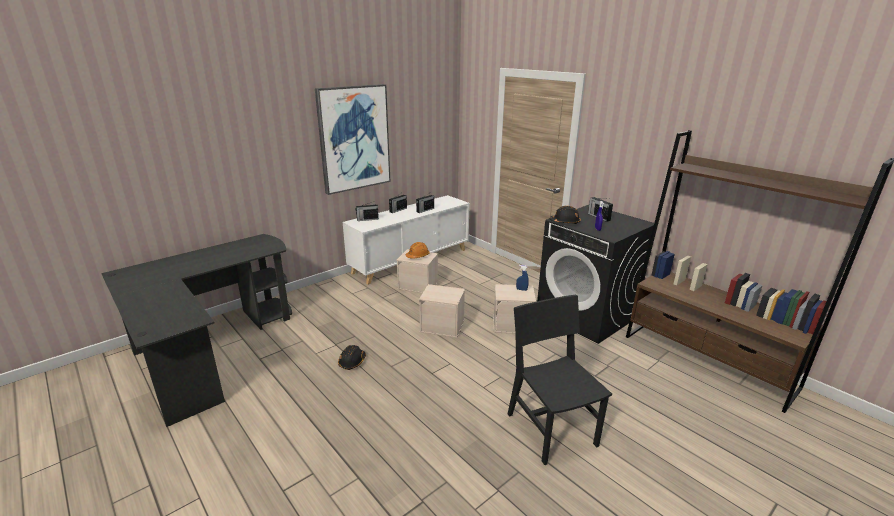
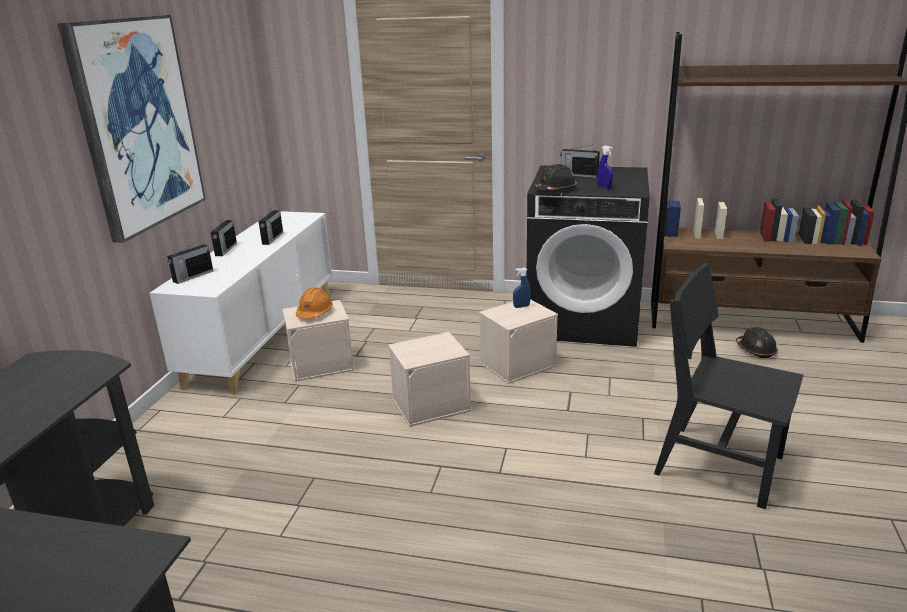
camera: 35 degrees left, 0 degrees up
(352, 362) = (362, 517): black hard hat -> black hard hat (756, 350)

